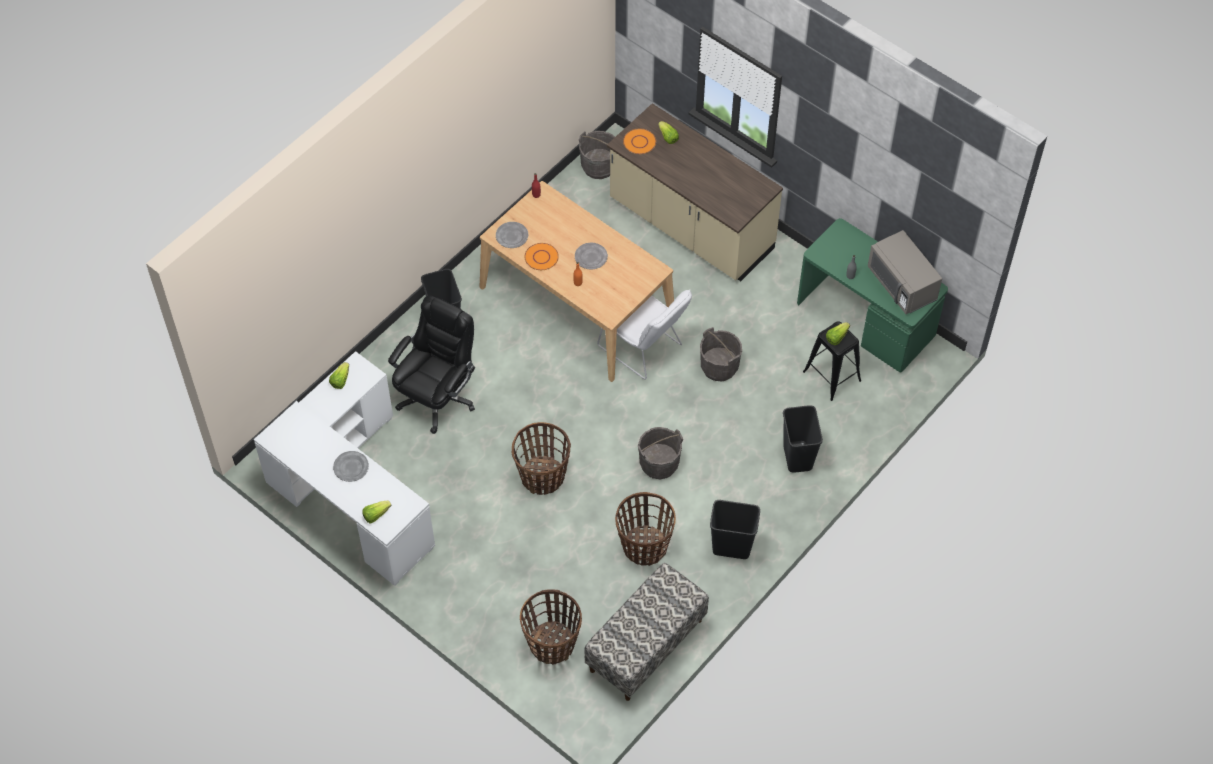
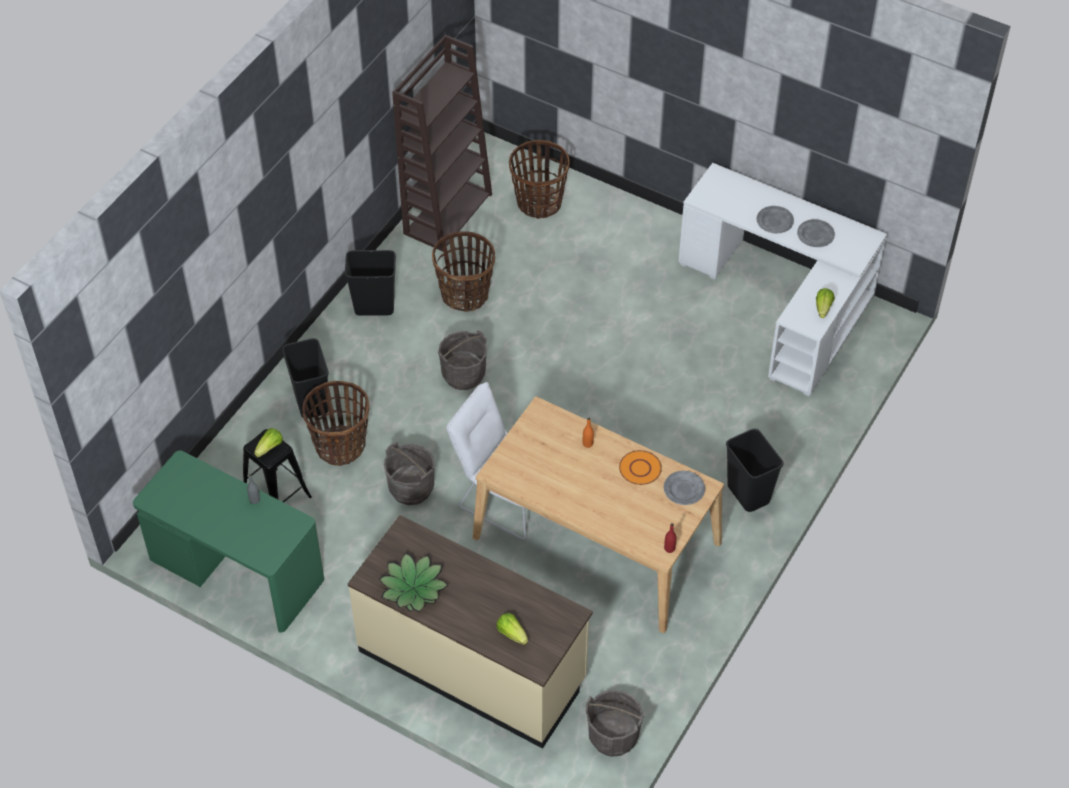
camera: 170 degrees right, 5 degrees down
(376, 515) = (732, 185): lettuce -> none
(437, 397) = (727, 409): black office chair -> none
(542, 477) = (586, 344): basket -> basket (340, 446)
(591, 257) = (579, 477): grey plate -> grey plate (815, 235)
(639, 142) = (549, 620): orange plate -> none
(646, 646) = (447, 213): bench -> brown bookcase
(734, 177) = (413, 588): none -> potted plant
(901, 285) = (190, 498): grey microwave -> none

